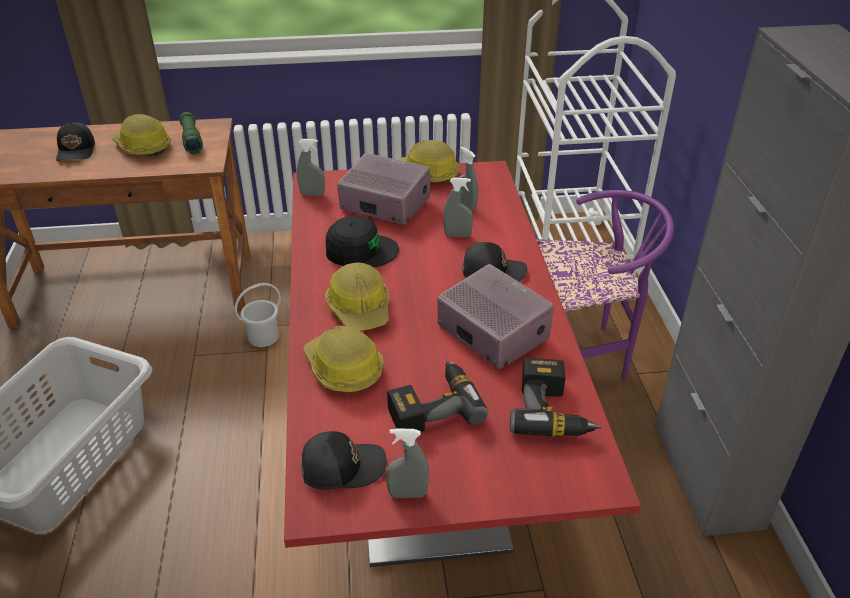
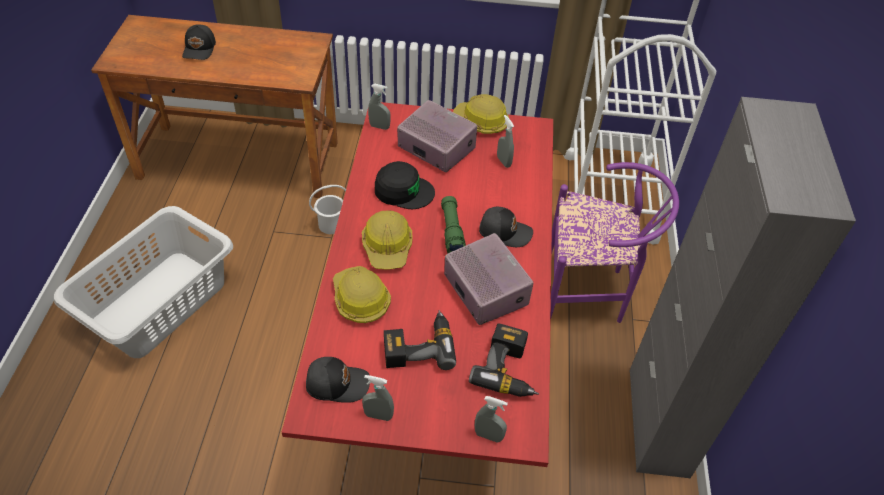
camera: 10 degrees right, 10 degrees up
(143, 147) = (253, 54): hard hat -> none
(191, 140) = (294, 53): green flashlight -> green flashlight (452, 231)
(457, 235) = (487, 190): grey spray bottle -> grey spray bottle (488, 436)

